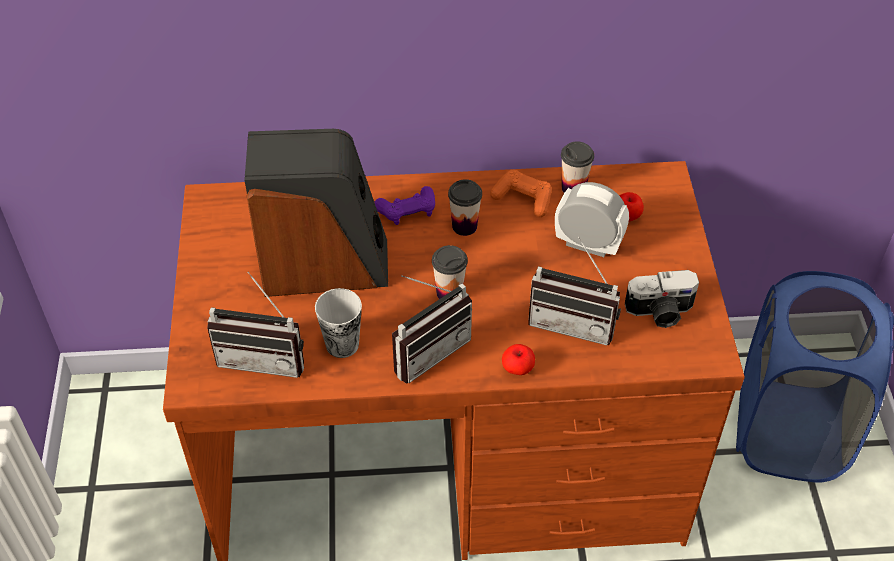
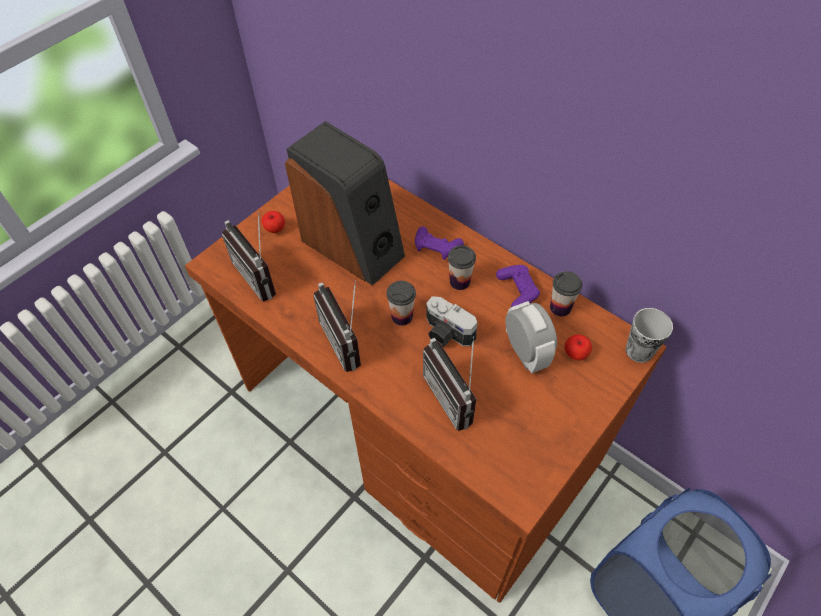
camera: 45 degrees right, 5 degrees up
(342, 344) = (307, 300): cup -> cup (639, 351)
(427, 349) = (348, 341): radio -> radio turned 60 degrees clockwise
(517, 369) = (385, 398): apple -> apple (275, 229)
(523, 199) = (517, 291): orange game controller -> purple game controller
(660, 313) = (520, 438): camera -> camera (446, 334)

